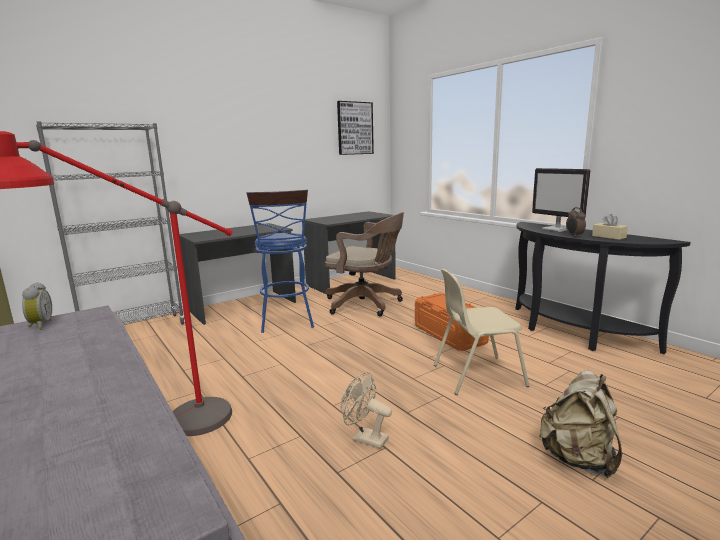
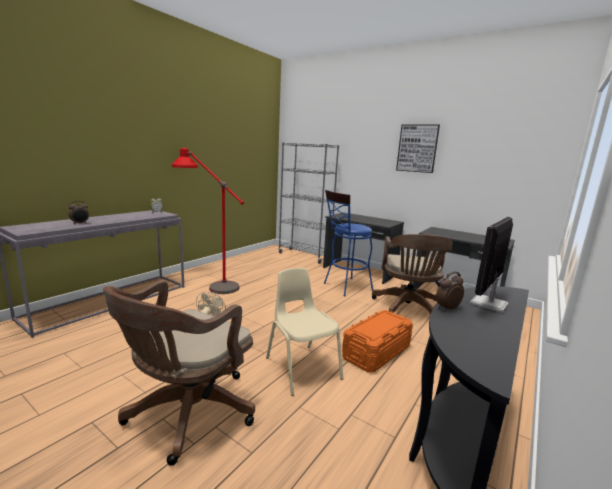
camera: 70 degrees right, 0 degrees up
(97, 415) = (80, 223): none -> alarm clock
(355, 128) = (519, 151): picture -> picture (417, 148)
(578, 459) = (186, 414): beige backpack -> brown office chair
(609, 236) = (470, 330): beige tissue box -> none

